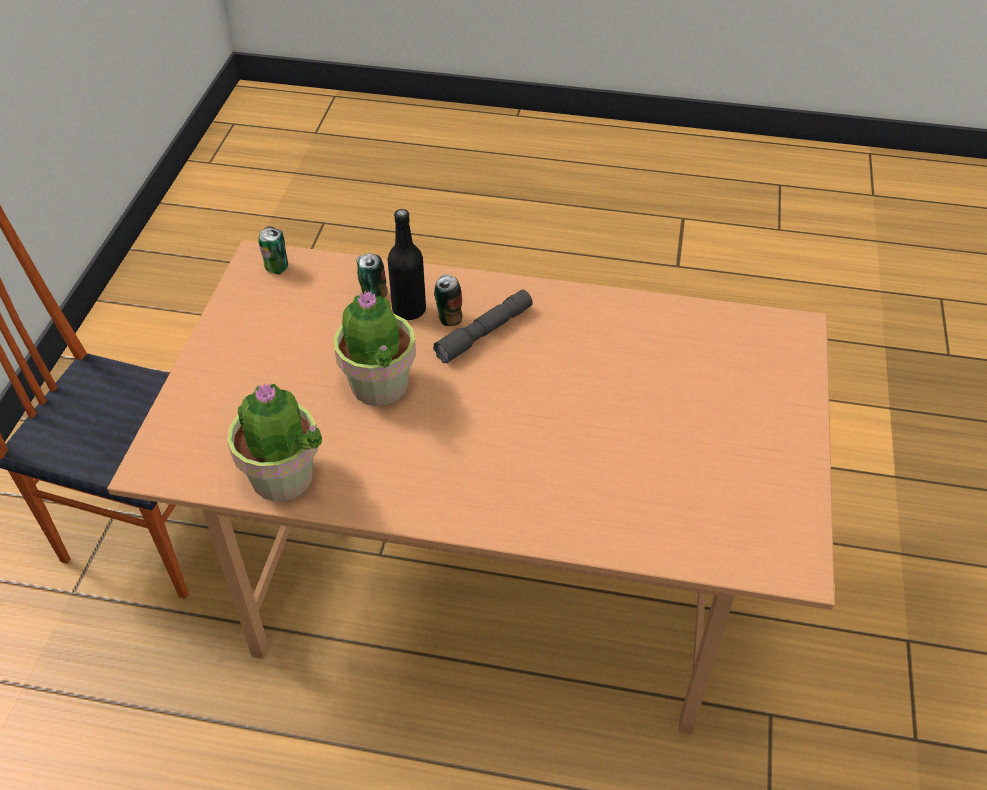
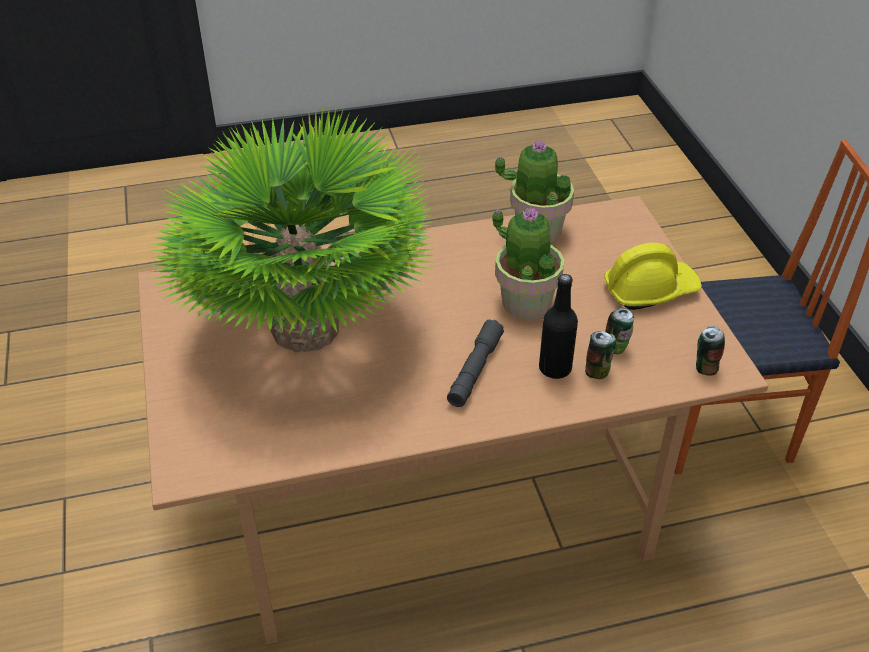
camera: 155 degrees right, 5 degrees down
(241, 355) = (650, 290): none -> yellow hard hat
(449, 318) = (515, 373): can -> can (616, 348)
(636, 437) = (305, 328): none -> potted plant

